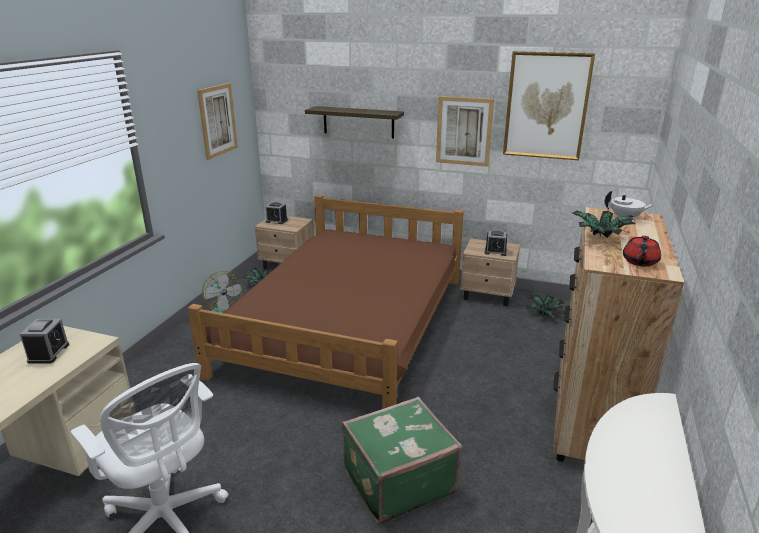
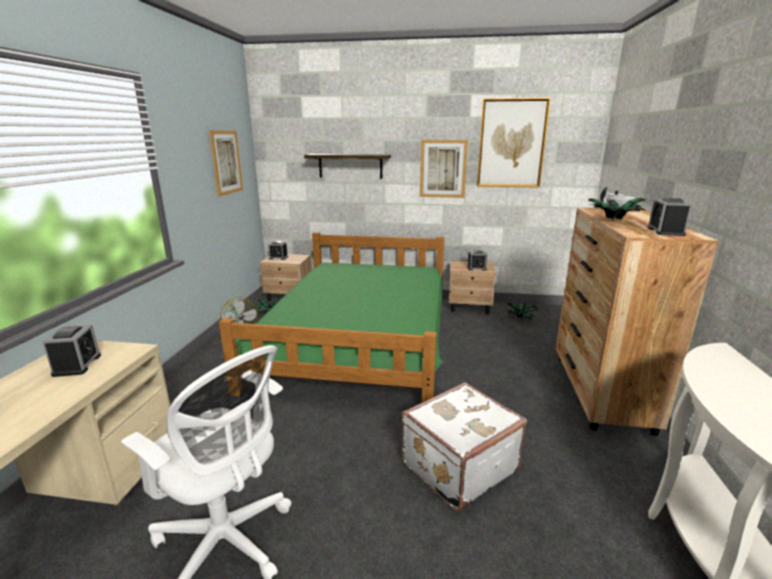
camera: 10 degrees left, 5 degrees down
(348, 324) = (359, 337): brown bed -> green bed
(397, 480) = (457, 466): green suitcase -> white suitcase
(639, 262) = (665, 231): red teapot -> alarm clock

